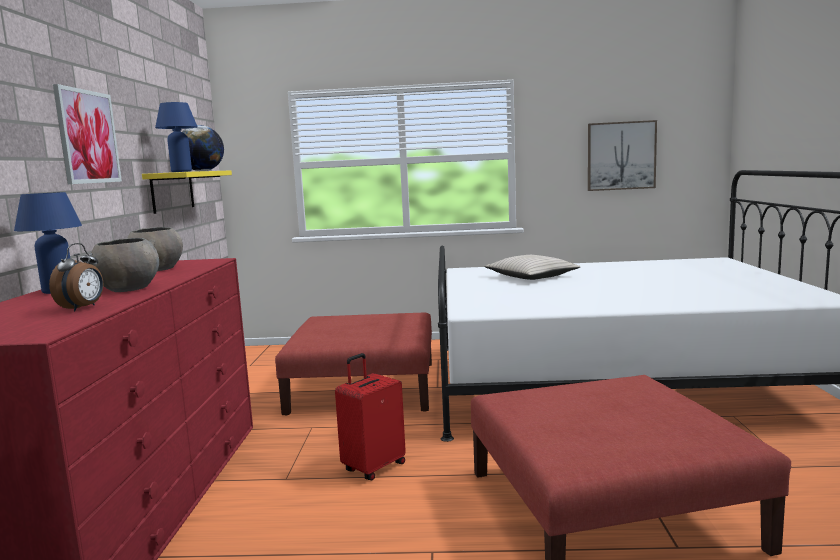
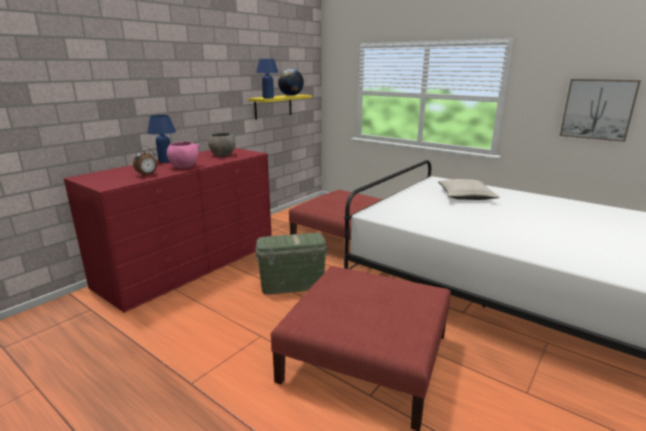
camera: 35 degrees right, 10 degrees up
(87, 137) = (208, 81): picture -> none
(128, 289) = (184, 166): grey bowl -> pink bowl
(373, 467) = (292, 284): red suitcase -> green storage box

